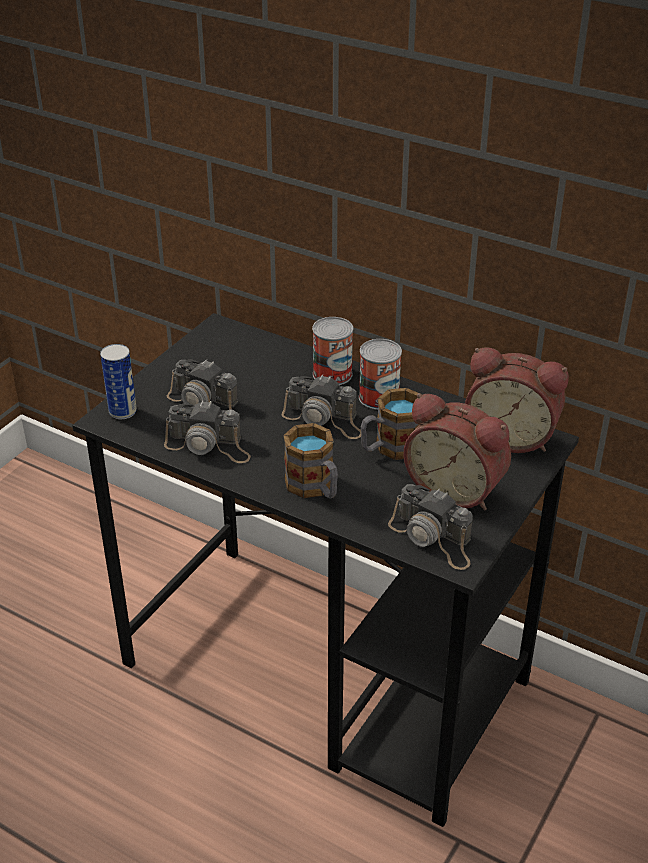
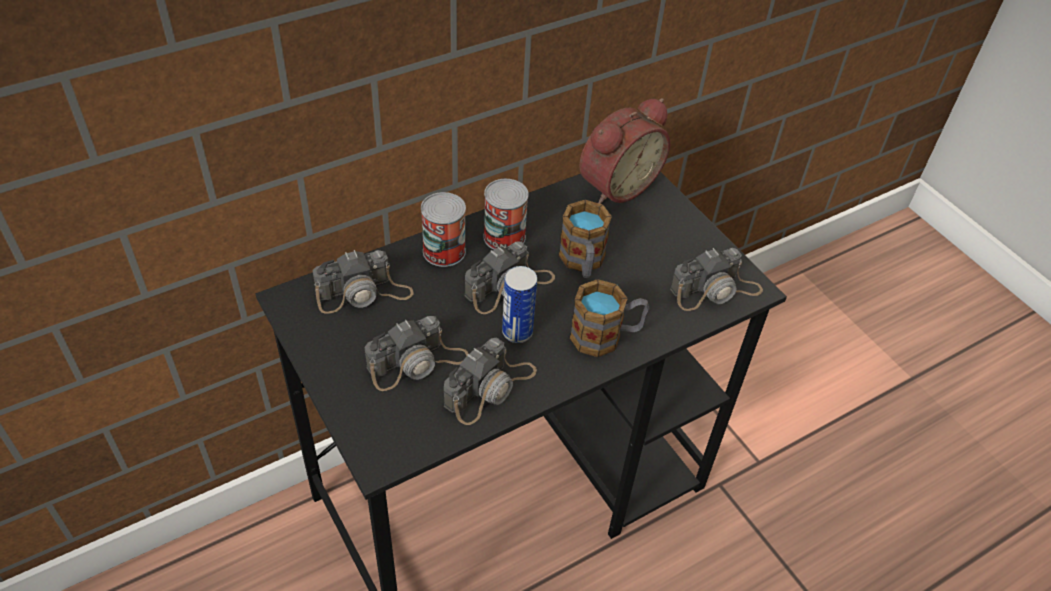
camera: 65 degrees left, 10 degrees up
(122, 411) = (378, 439): can -> can (517, 332)
(253, 355) = (364, 293): none -> camera
(456, 489) = (662, 248): alarm clock -> none

